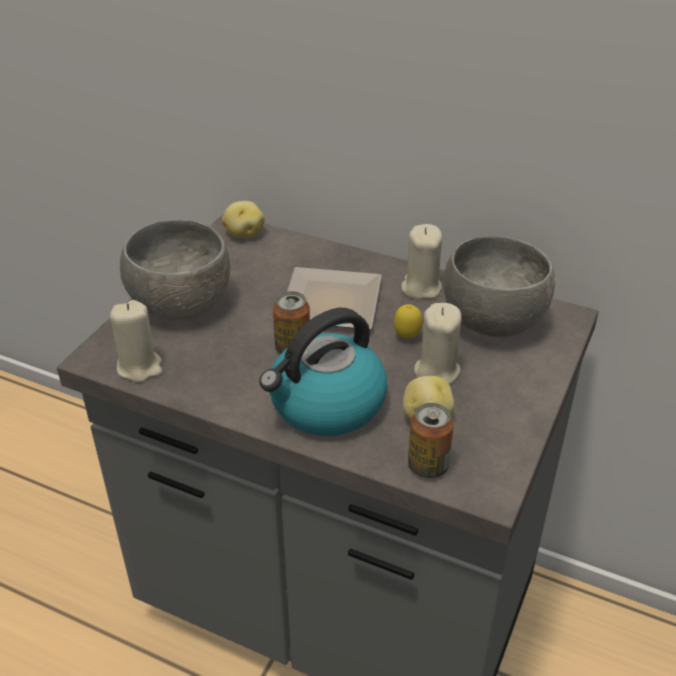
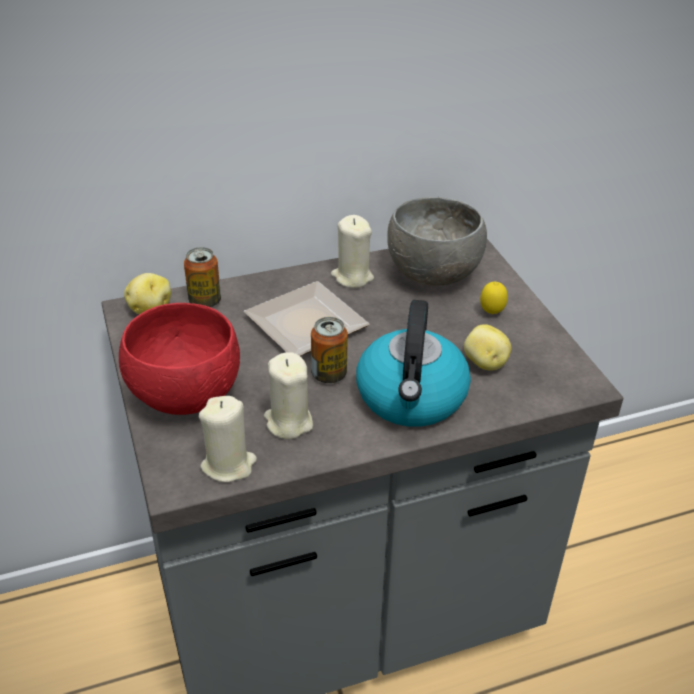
camera: 45 degrees left, 0 degrees up
(180, 306) = (186, 397): grey bowl -> red bowl
(407, 337) = (395, 317): lemon -> lemon (491, 313)
(428, 466) = (531, 393): can -> can (205, 301)
(436, 370) = (446, 328): beige candle -> beige candle (288, 422)

